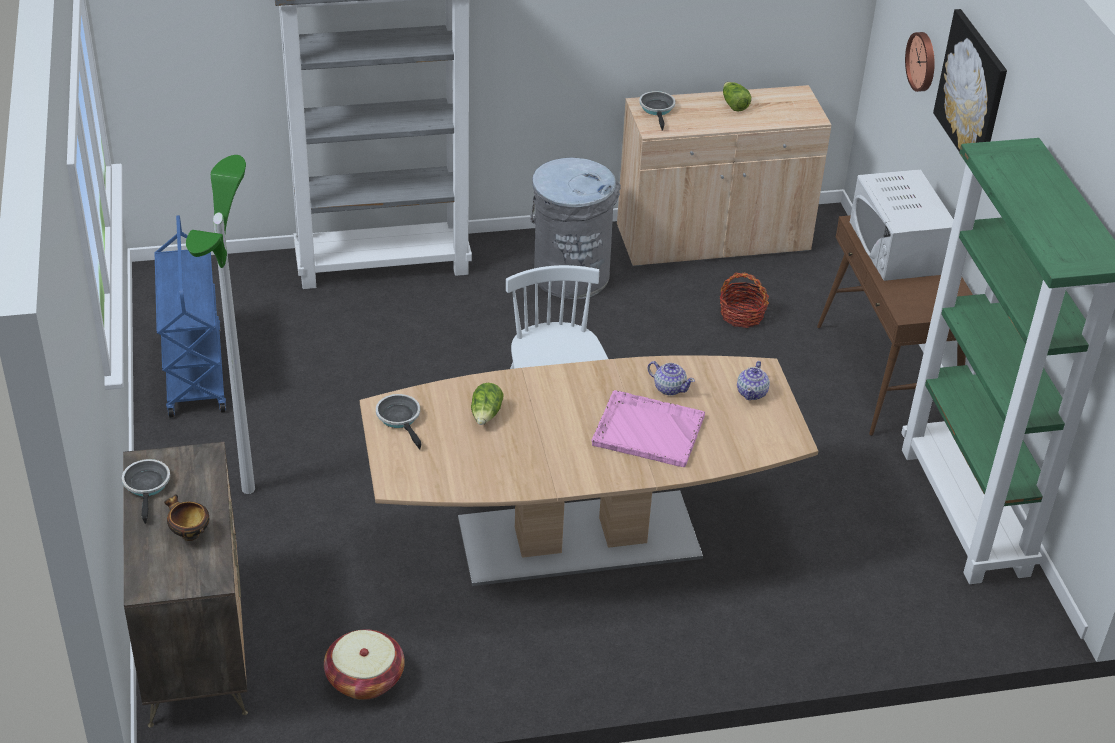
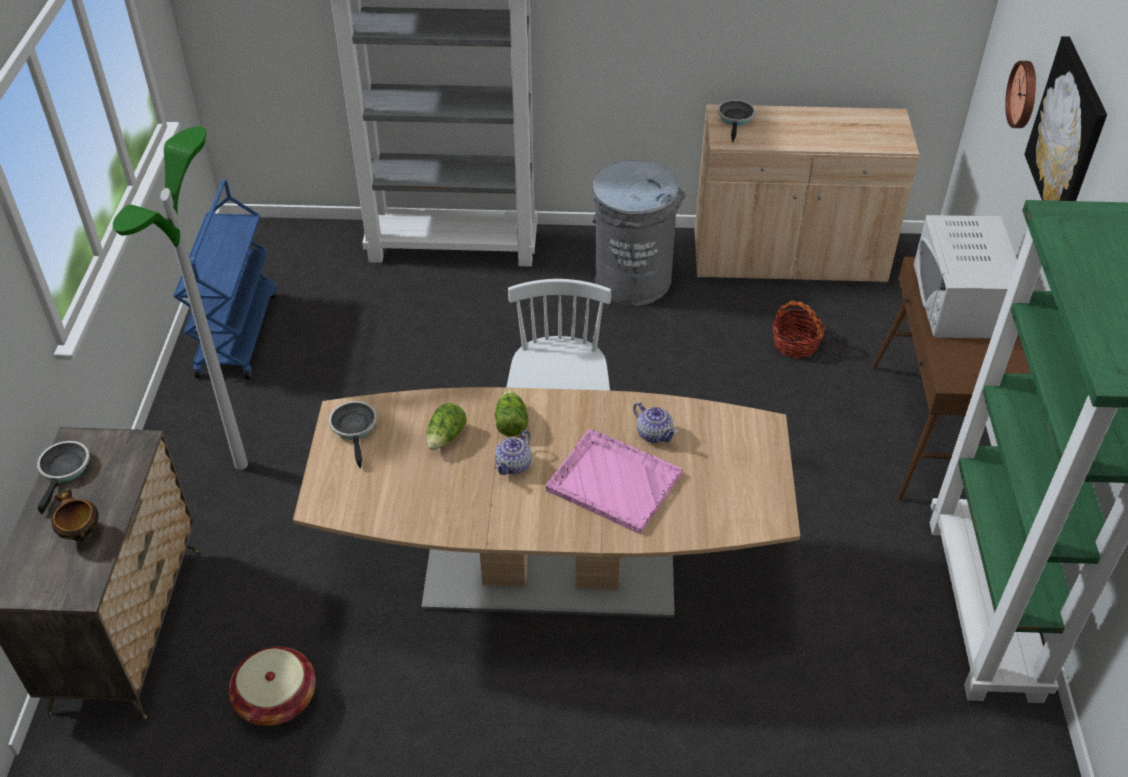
camera: 15 degrees right, 5 degrees up
(734, 104) = (818, 122): lettuce -> lettuce (510, 423)
(752, 393) = (745, 452): teapot -> teapot (514, 465)

